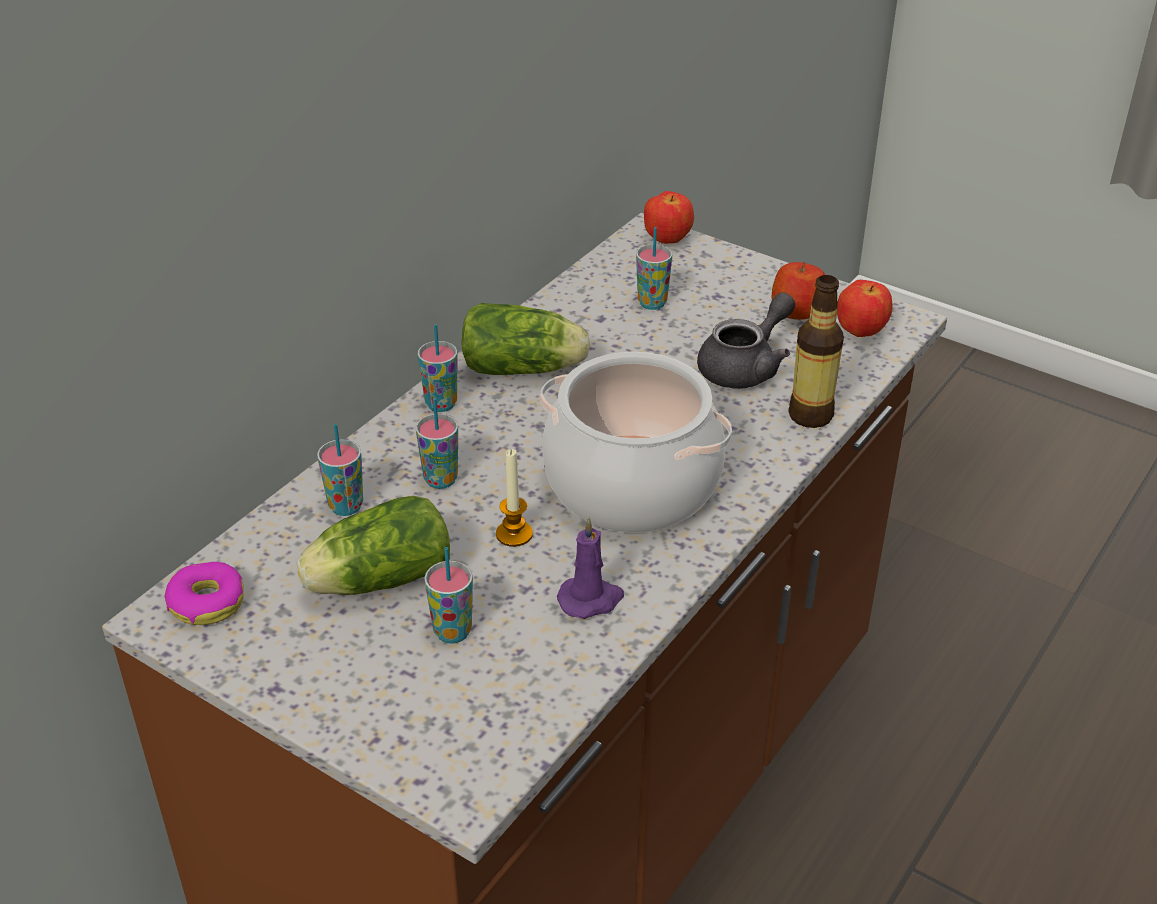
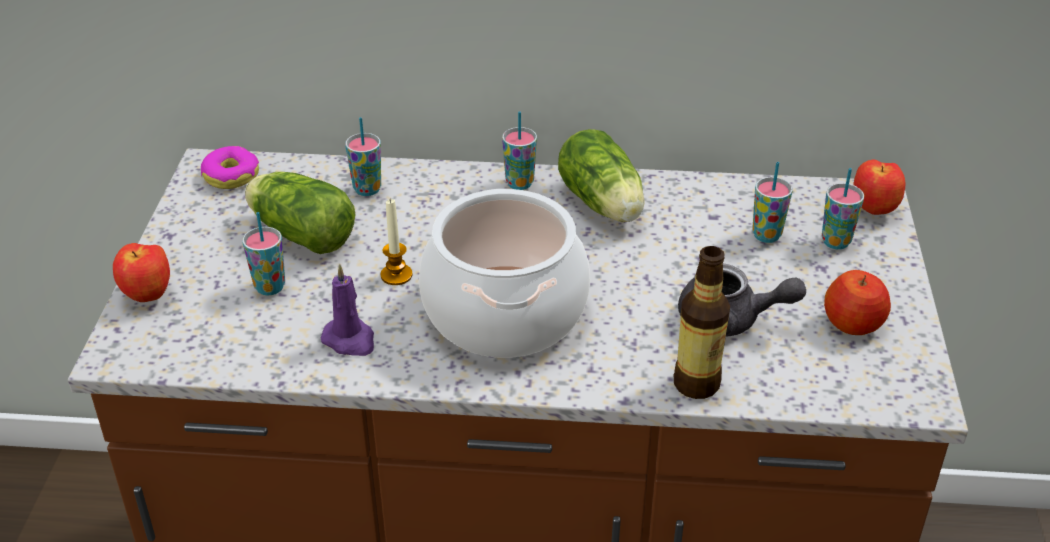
camera: 60 degrees right, 0 degrees up
(440, 480) = (430, 218): cup -> cup (835, 242)
(861, 332) = (865, 376): apple -> apple (148, 296)

